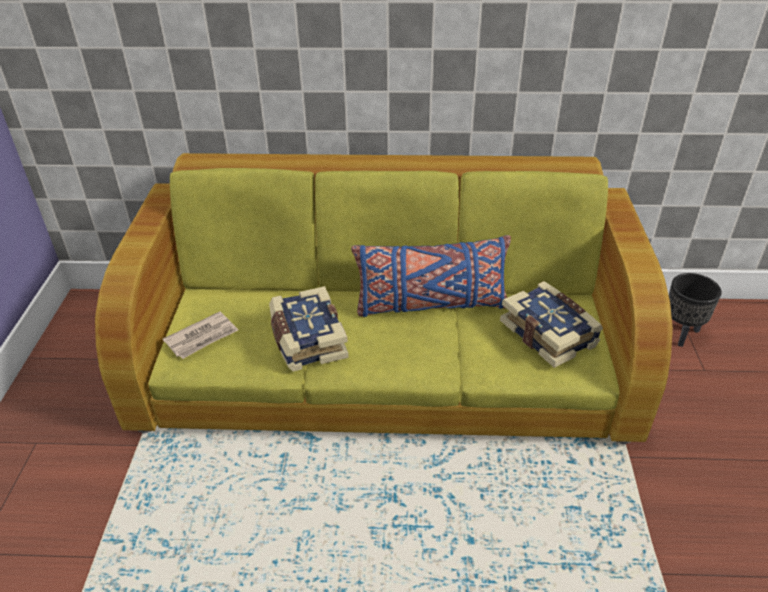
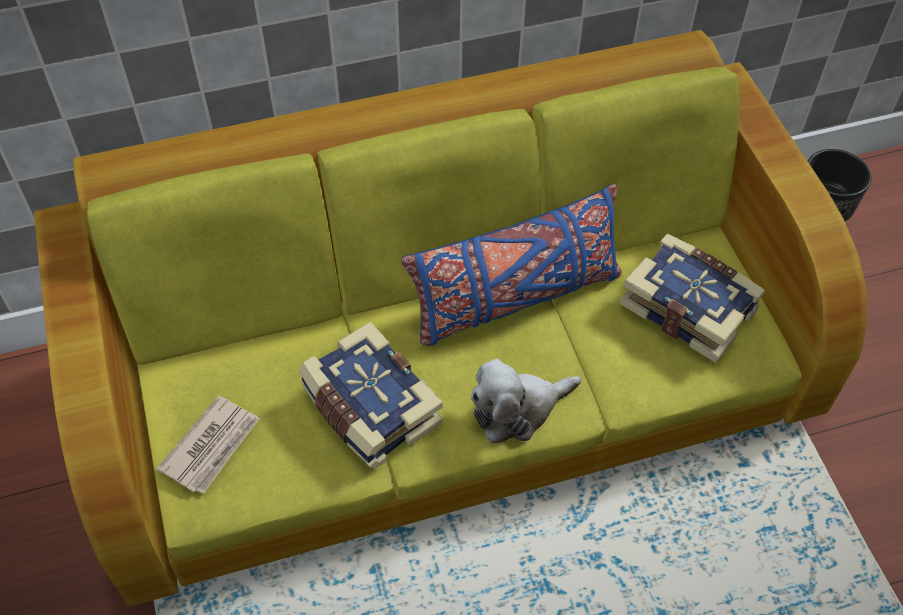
camera: 20 degrees left, 15 degrees up
(403, 364) = (518, 410): none -> plush toy

